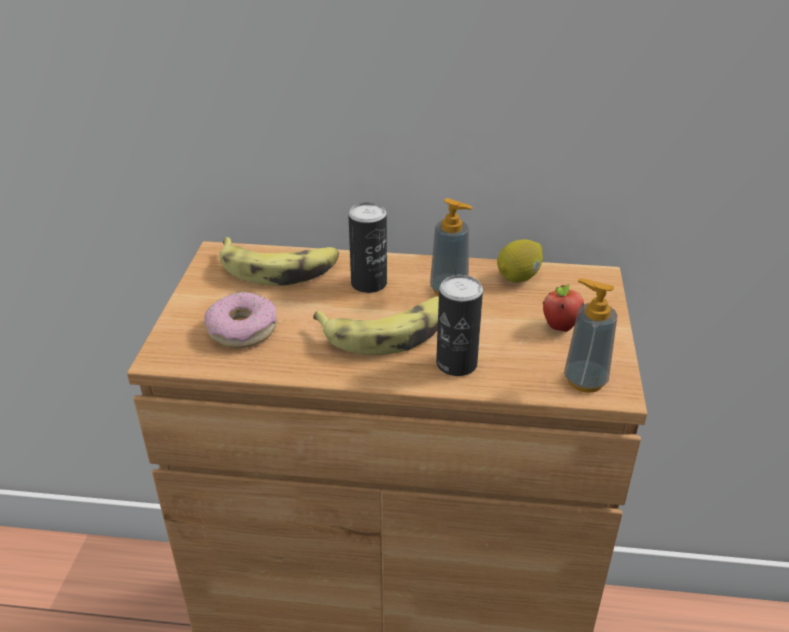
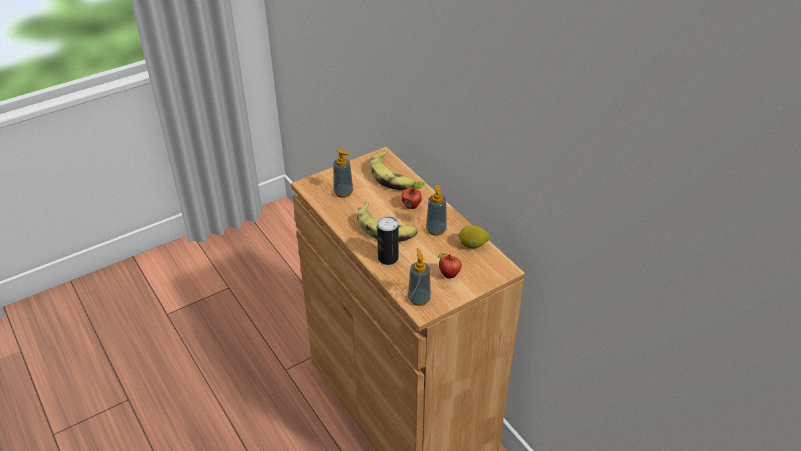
camera: 50 degrees right, 5 degrees up
(242, 329) = (343, 193): donut -> soap dispenser
(369, 283) = (412, 206): can -> apple

